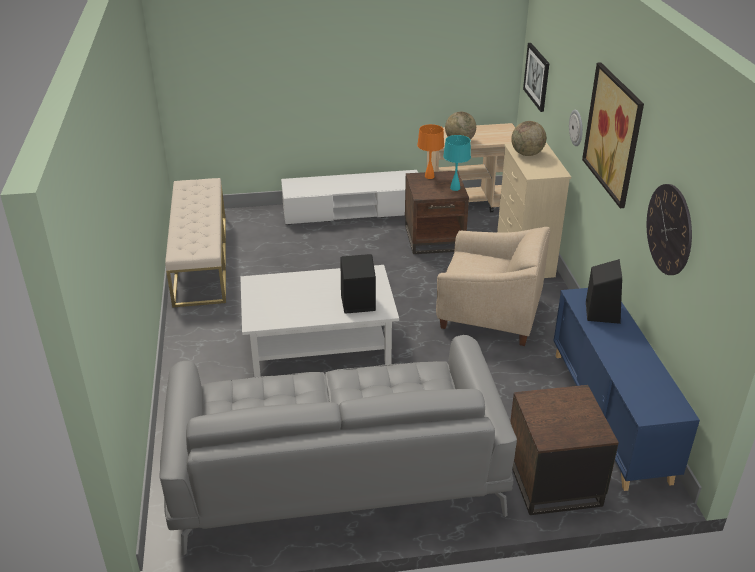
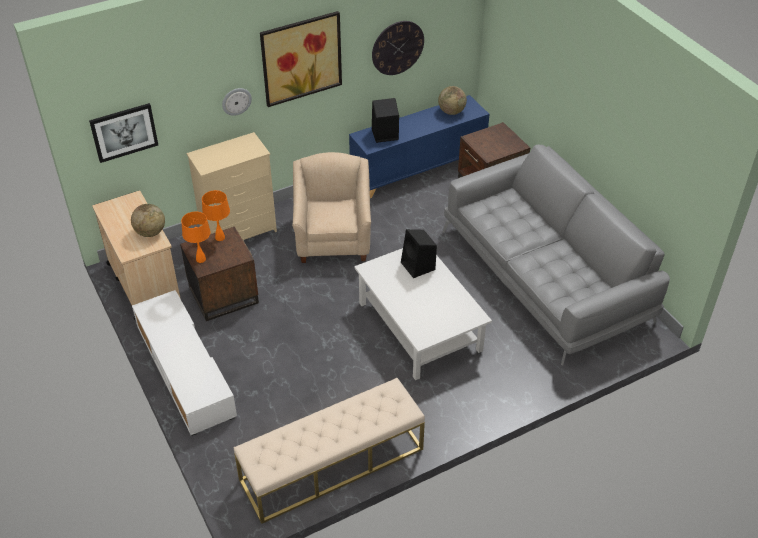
camera: 110 degrees left, 10 degrees up
(455, 188) = (220, 237): turquoise table lamp -> orange table lamp
(527, 154) = (219, 159): globe -> globe (451, 112)

